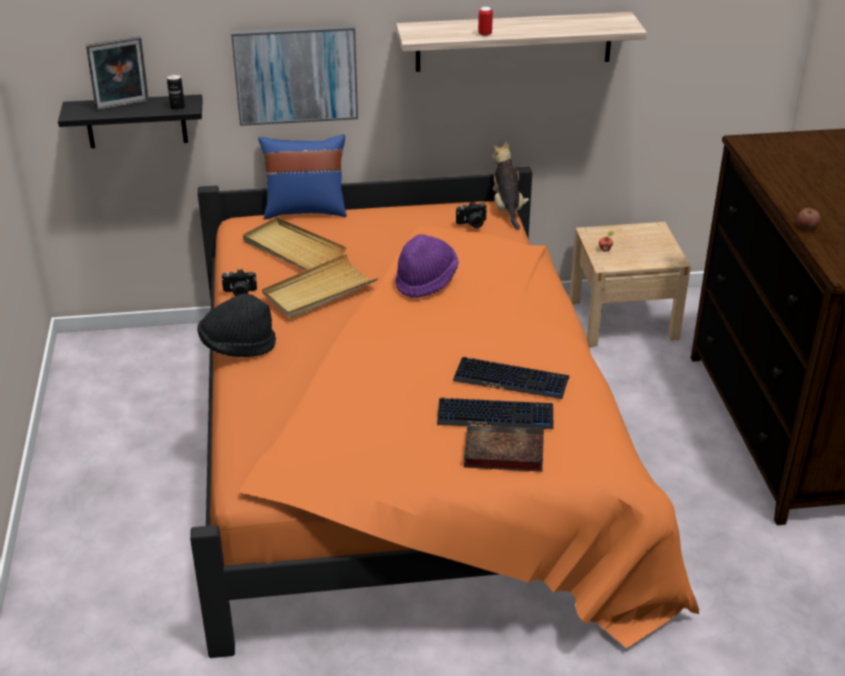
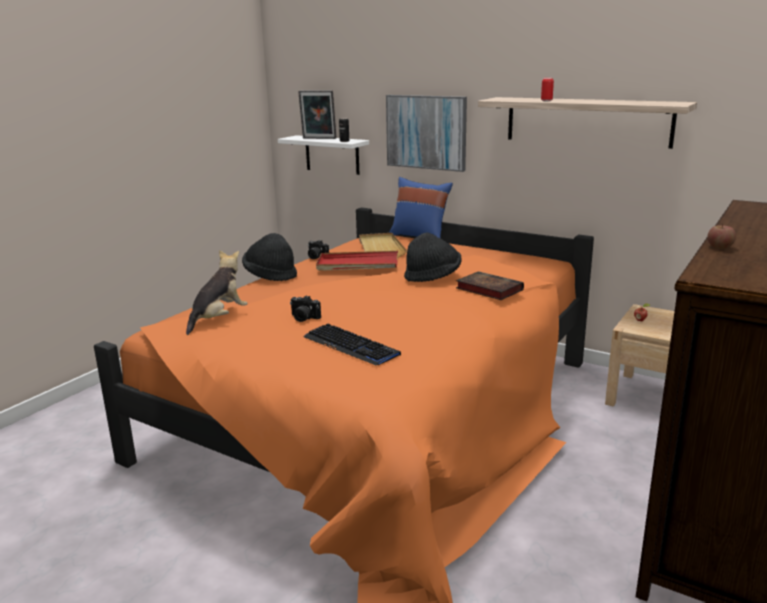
camera: 40 degrees right, 15 degrees down
(136, 121) = (332, 154): black shelf -> white shelf
(319, 290) = (357, 264): beige tray -> red tray
(426, 281) = (432, 277): purple hat -> black hat
(472, 224) = (515, 261): camera -> camera (303, 318)
(501, 453) = (317, 365): book -> book (487, 289)
(507, 209) = (560, 264): plush toy -> plush toy (218, 319)
(511, 380) = (397, 333): keyboard -> none

